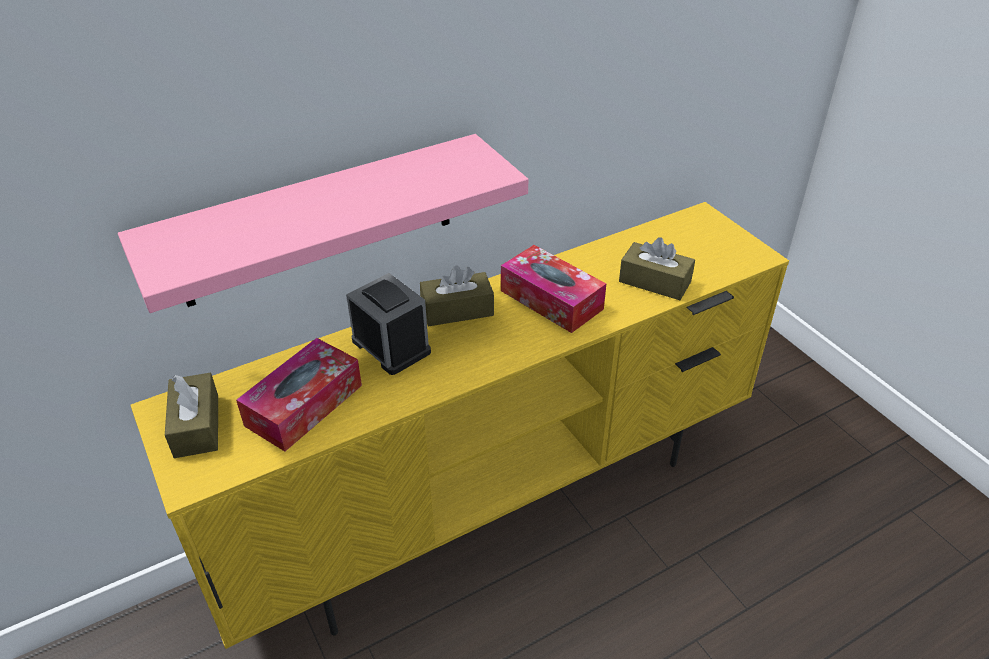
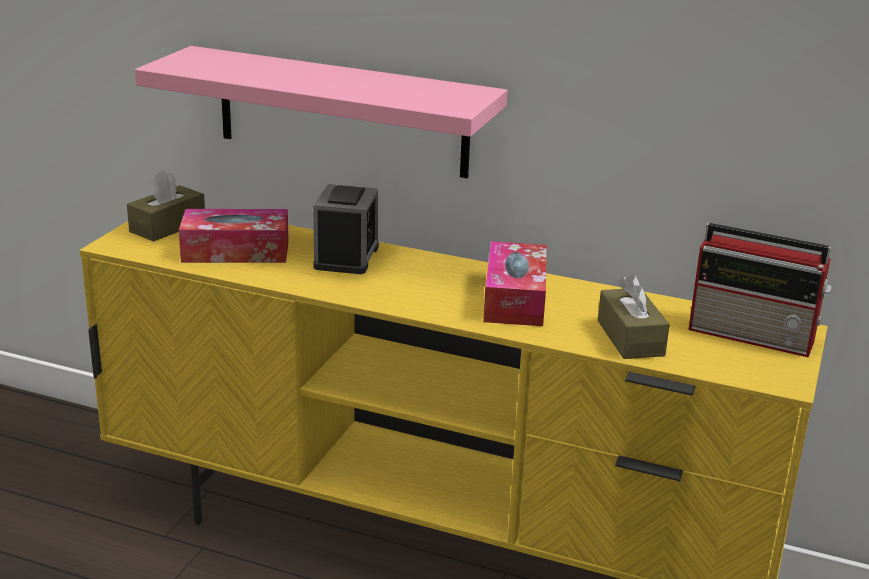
camera: 50 degrees right, 15 degrees down
(457, 310) = (432, 266): brown tissue box -> none
(695, 233) = (754, 336): none -> radio

